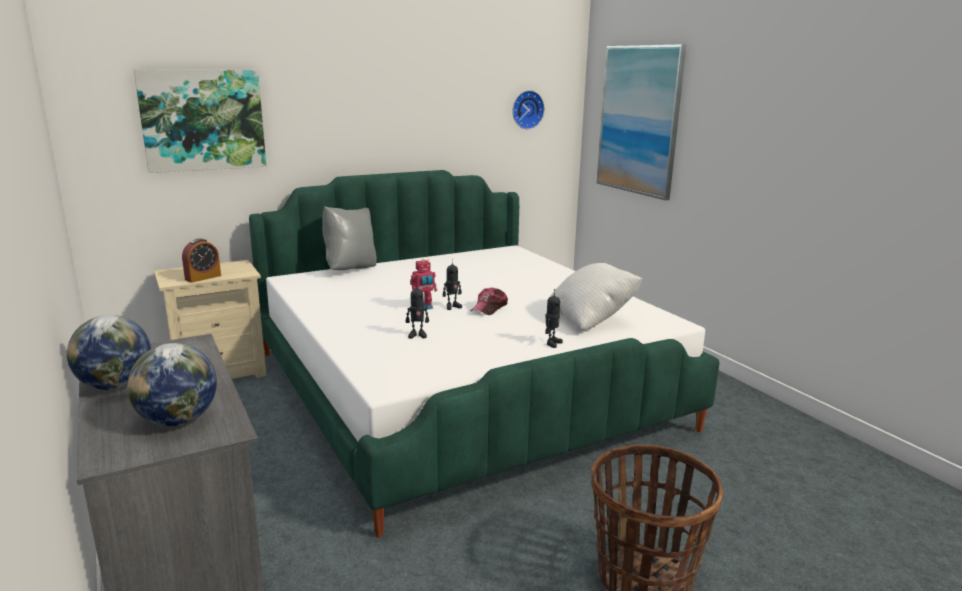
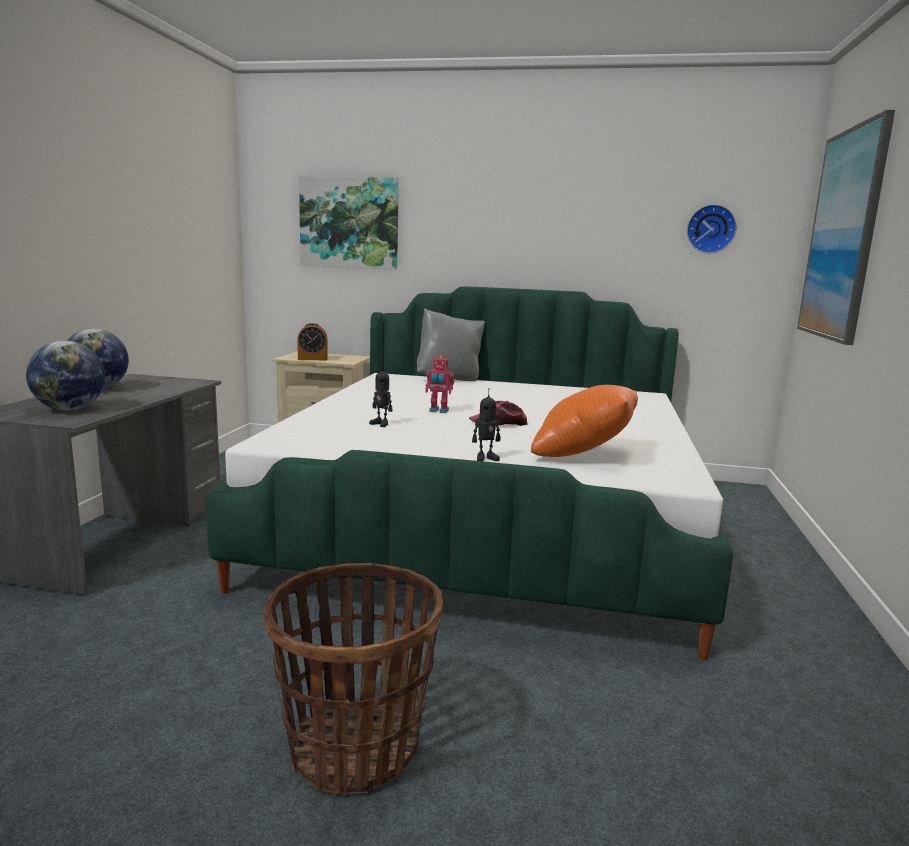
camera: 40 degrees right, 5 degrees down
(452, 307) = (465, 416): toy robot -> none
(591, 319) = (584, 455): white pillow -> orange pillow

